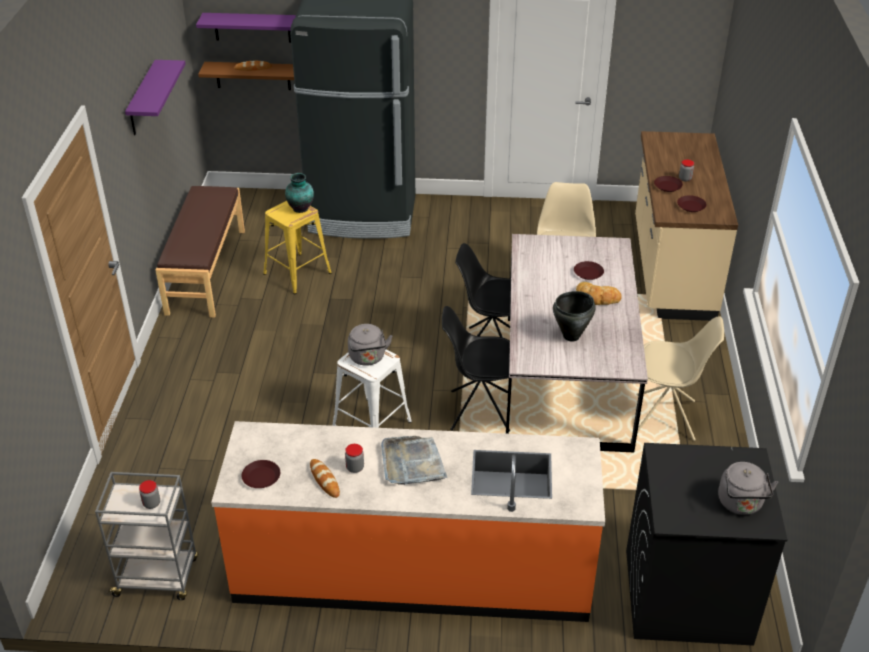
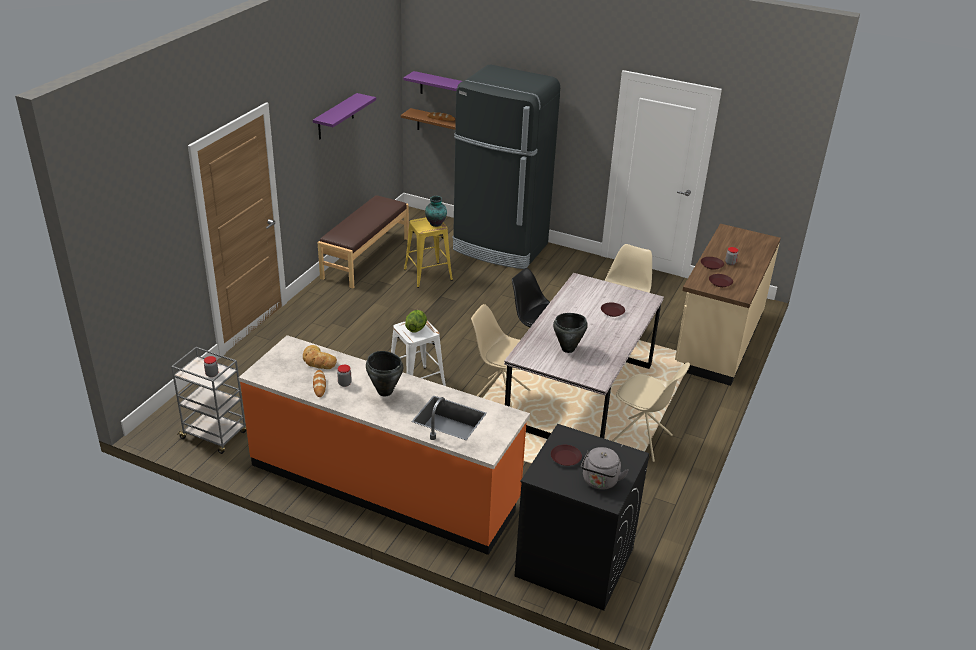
camera: 20 degrees right, 5 degrees down
(261, 477) = (279, 372): brown plate -> brown plate (565, 458)
(368, 358) = (416, 328): grey kettle -> lettuce
(412, 463) = (385, 391): grey tray -> black cooking pot
(478, 411) = (499, 396): black chair -> beige chair
(597, 297) = (607, 329): bread -> bread (318, 361)

